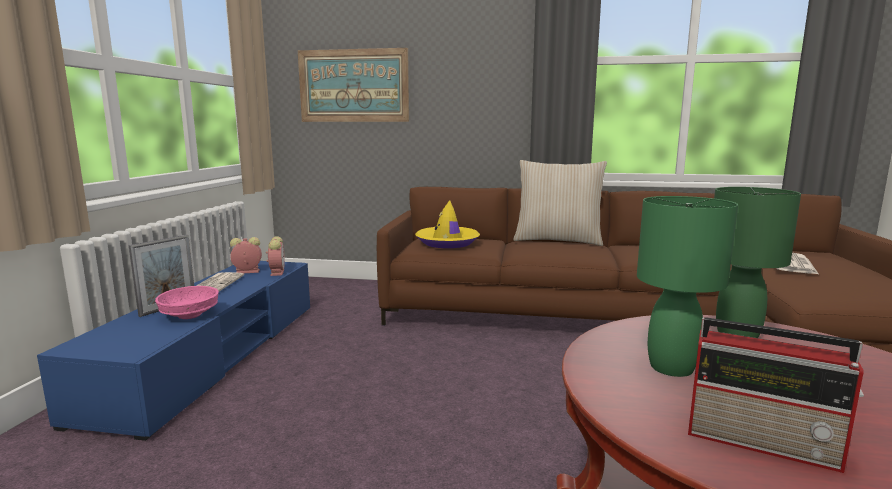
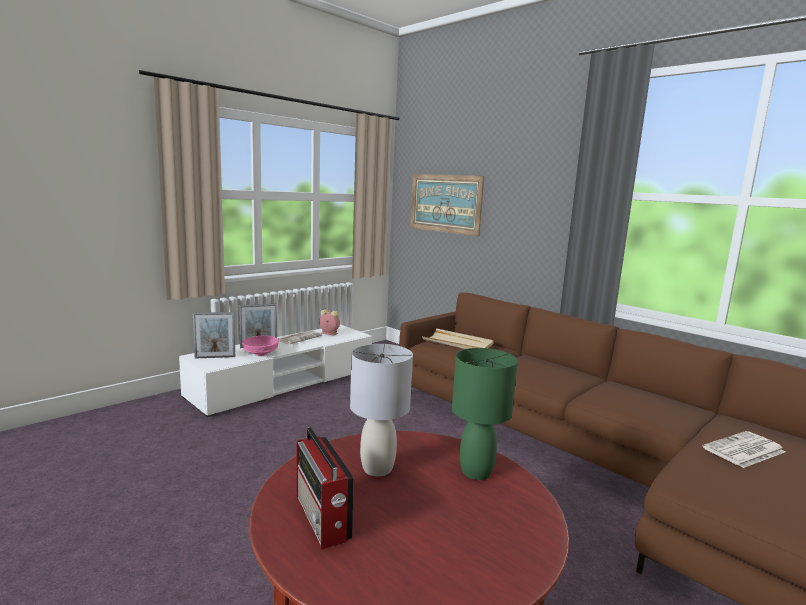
camera: 35 degrees right, 0 degrees up
(117, 339) = (215, 357): none -> picture frame
(212, 356) = (284, 383): blue tv stand -> white tv stand
(277, 272) = (344, 338): alarm clock -> none
(447, 243) = (458, 343): yellow hat -> beige tray
(557, 240) = (557, 363): beige pillow -> none
(671, 367) = (378, 468): green table lamp -> grey table lamp

